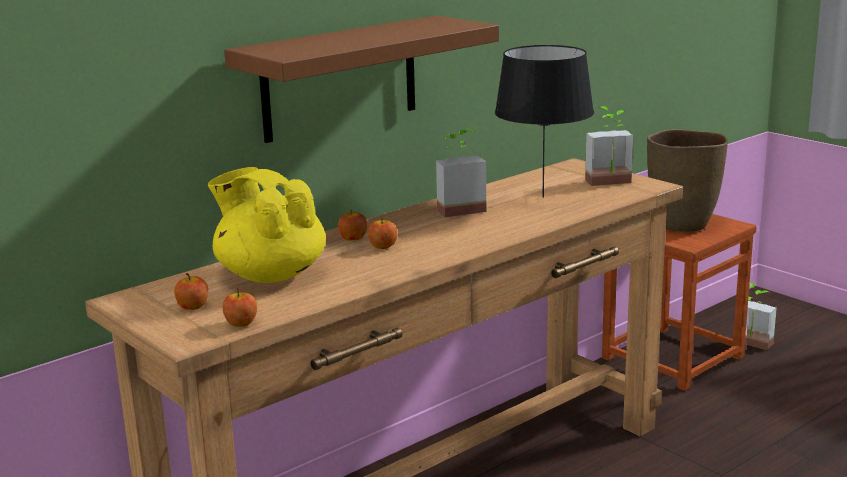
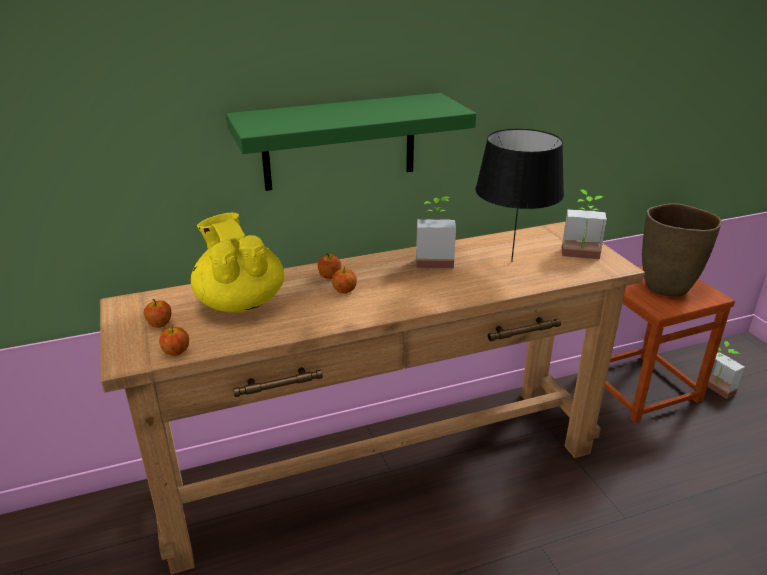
camera: 20 degrees right, 10 degrees up
(340, 78) = (339, 142): brown shelf -> green shelf

